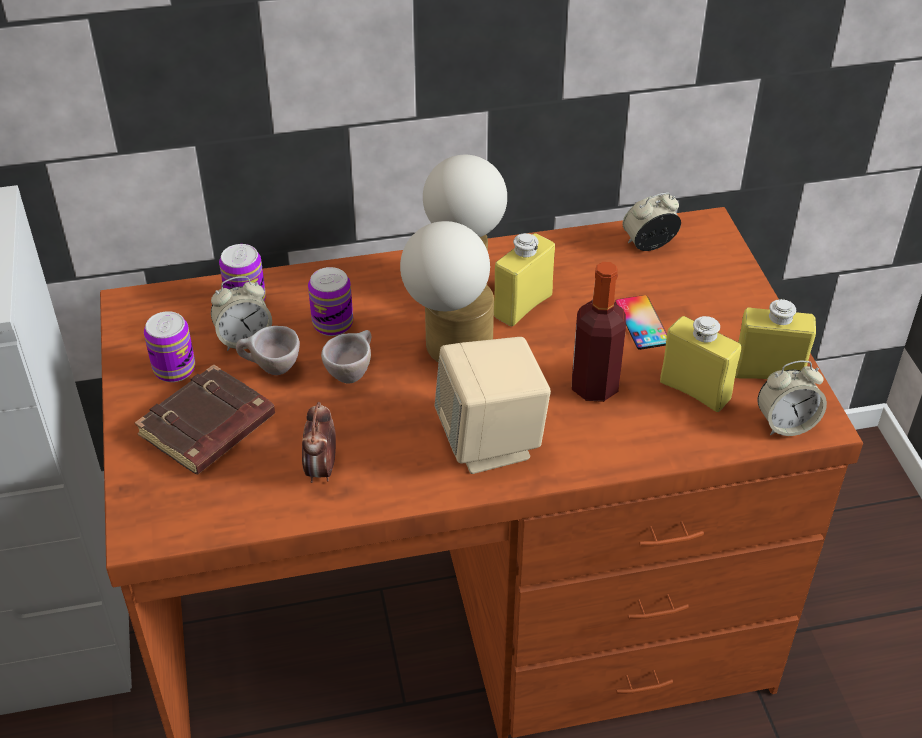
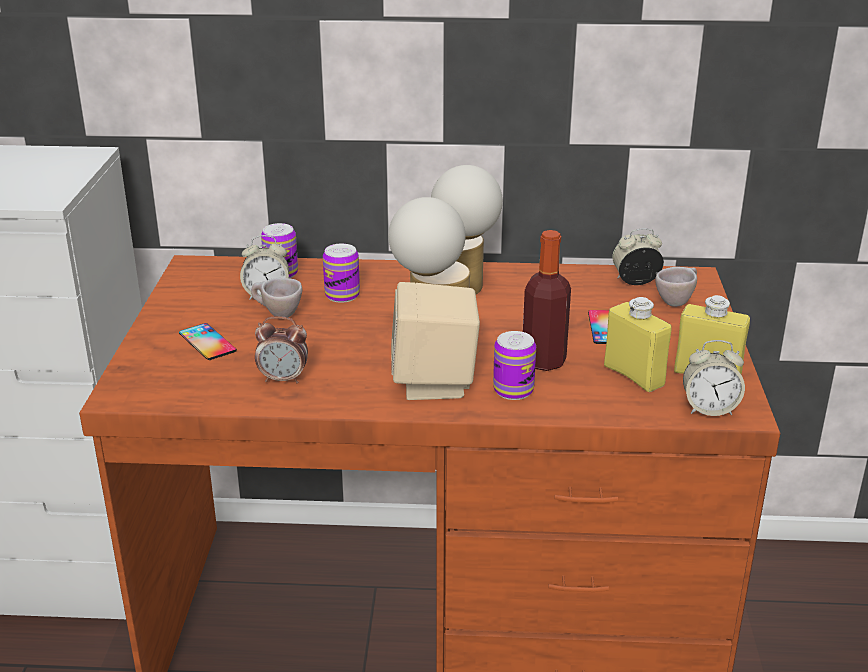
camera: 15 degrees right, 15 degrees down
(174, 369) = (202, 305): can -> can (513, 390)
(208, 428) = (207, 342): brown book -> phone
(321, 470) = (283, 379): alarm clock -> alarm clock turned 105 degrees counterclockwise
(352, 372) = (341, 325): beige cup -> beige cup (676, 301)
(523, 306) = (506, 304): yellow bottle -> none

